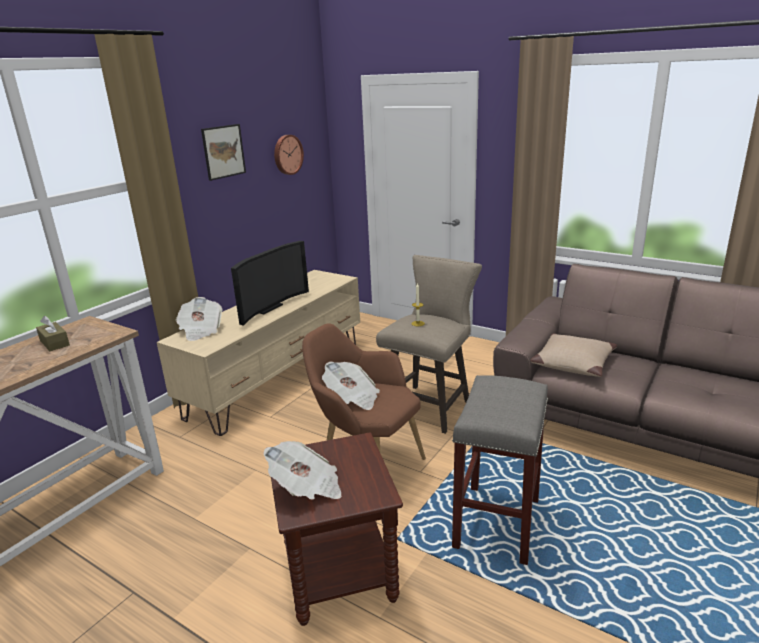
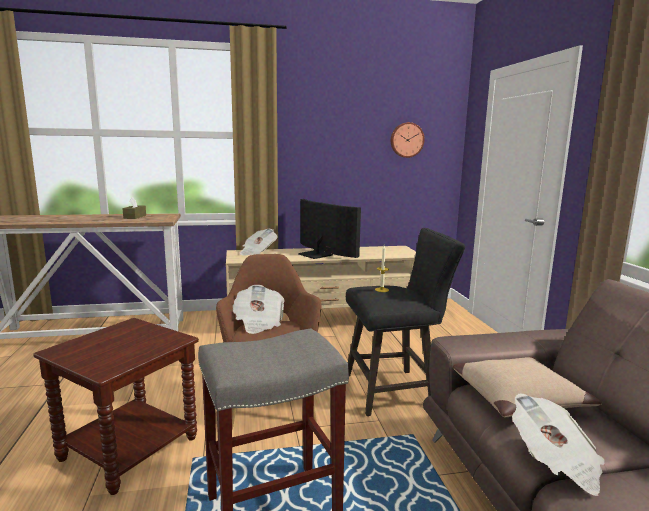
camera: 45 degrees right, 10 degrees down
(223, 151) = (335, 125): picture -> none
(266, 308) = (319, 254): television -> television turned 120 degrees counterclockwise
(307, 487) = (95, 343): newspaper -> newspaper (555, 462)
(430, 405) = (395, 390): beige stool -> black stool

